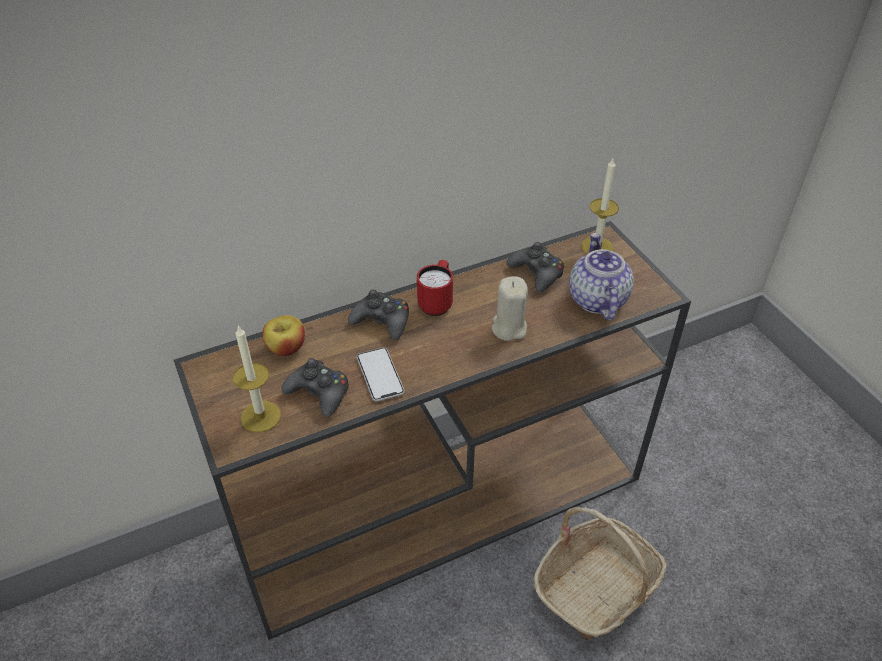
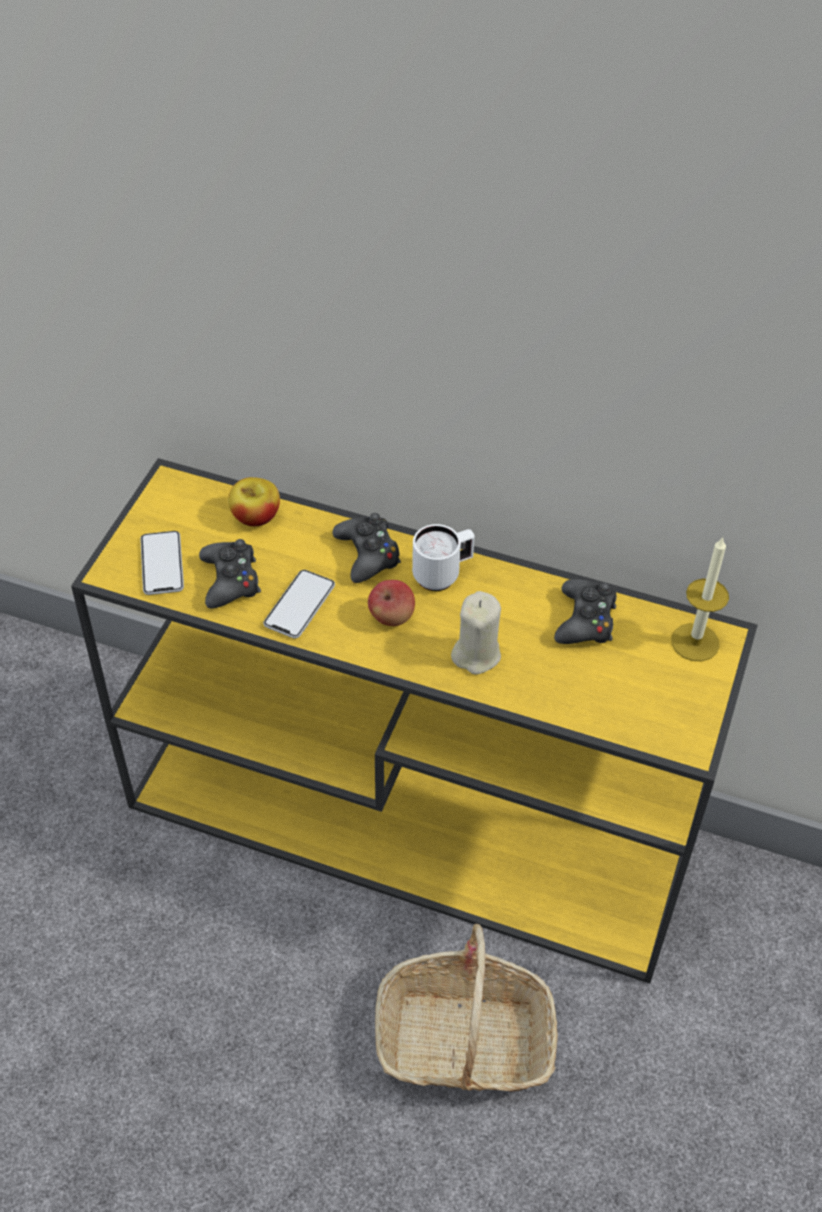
camera: 45 degrees right, 5 degrees up
(260, 416) = (162, 564): candle -> phone
(437, 302) = (442, 575): red mug -> white mug
(440, 343) = (392, 617): none -> apple
(444, 503) = (413, 825): brown console table -> yellow console table
(596, 299) = (608, 696): teapot -> none

